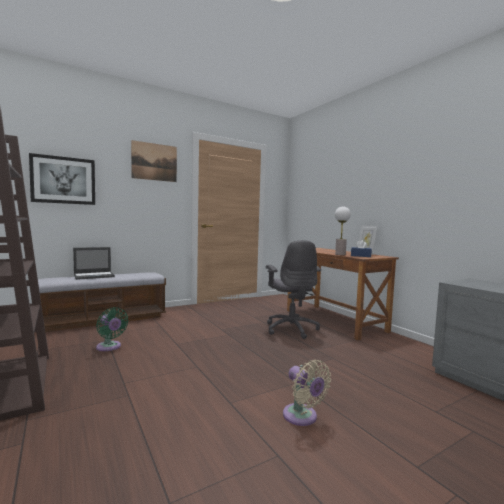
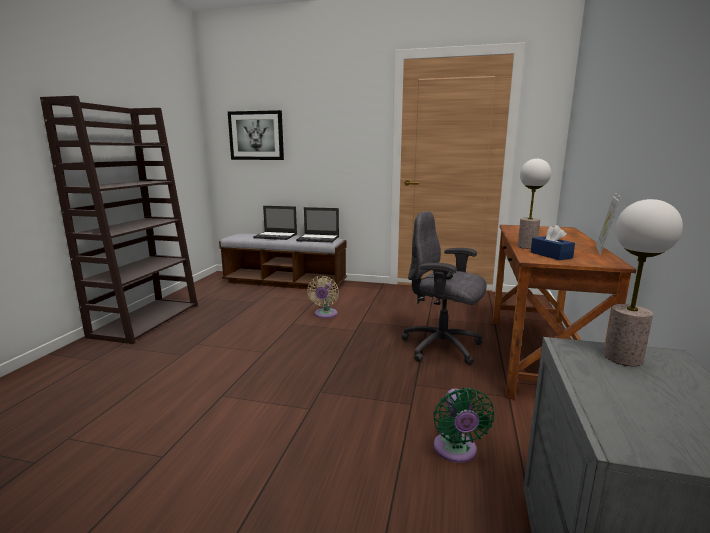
camera: 45 degrees right, 10 degrees up
(109, 347) = (243, 310): green fan -> green fan (456, 451)
(140, 273) = (318, 238): none -> laptop
(154, 162) = (344, 102): picture -> none
(291, 329) = (442, 347): grey office chair -> grey office chair turned 90 degrees clockwise
(302, 417) = (241, 442): beige fan -> beige fan (325, 315)
(470, 282) = (623, 358): none -> table lamp

